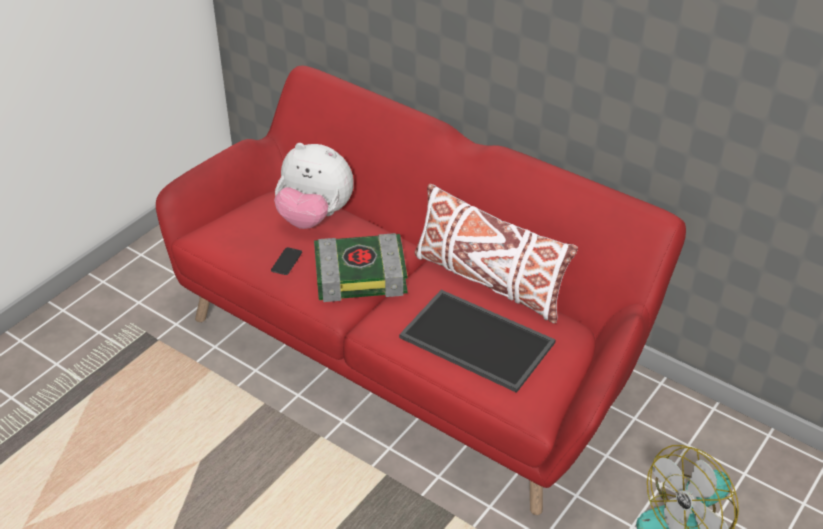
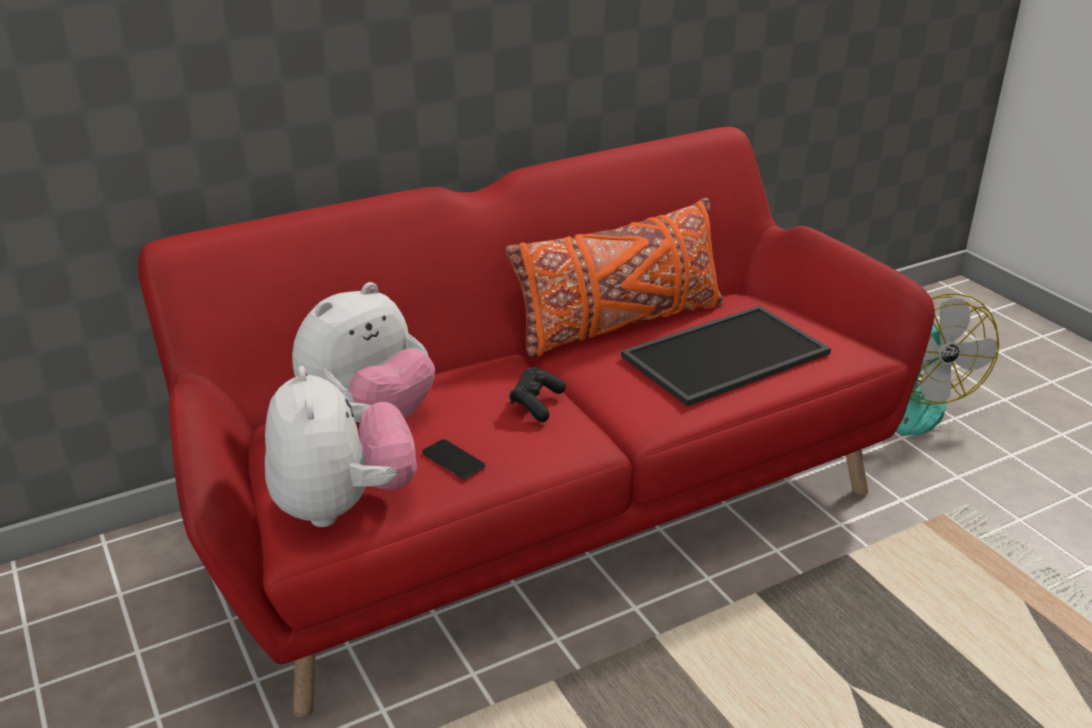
camera: 65 degrees left, 10 degrees down
(229, 239) = (343, 505): none -> plush toy
(361, 274) = (536, 403): book -> black game controller
(488, 281) = (618, 324): white pillow -> orange pillow

